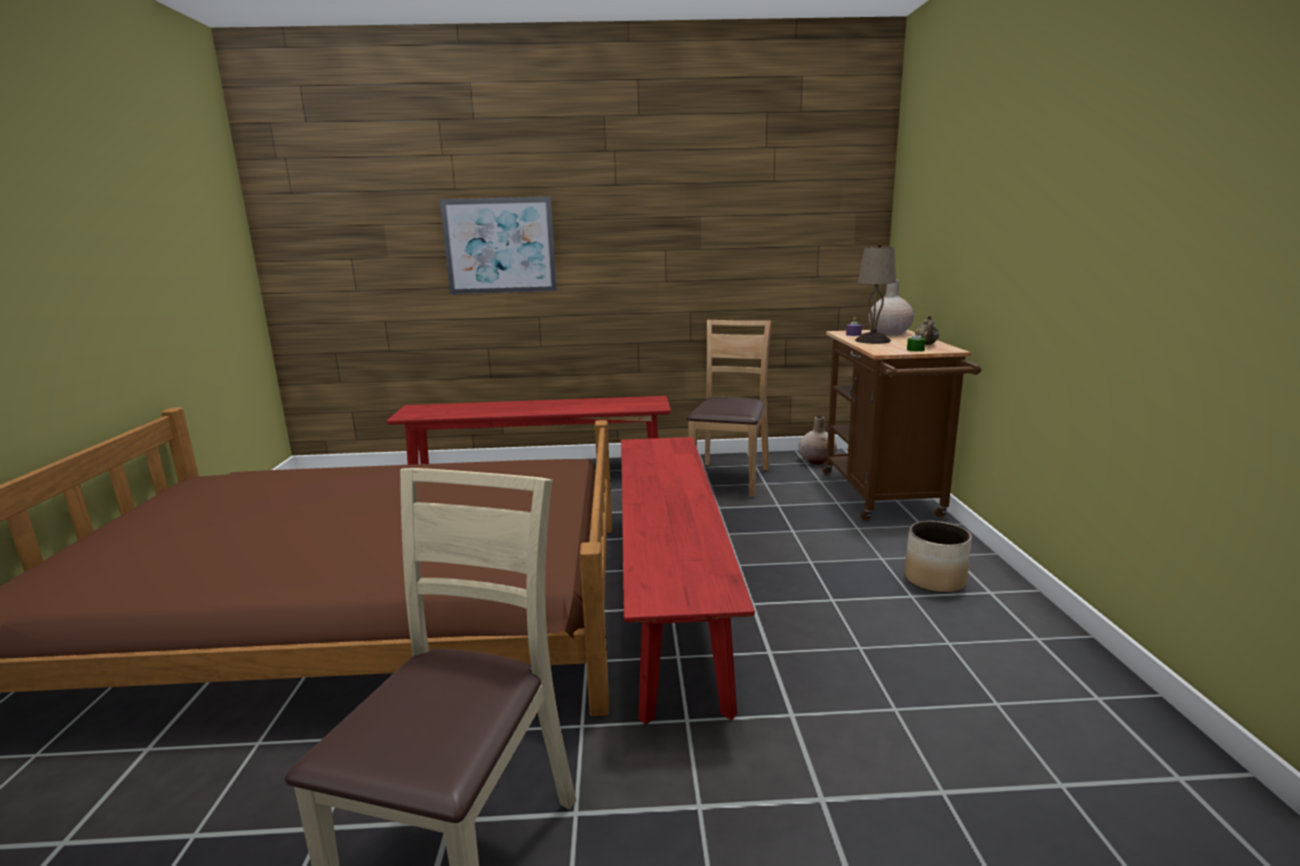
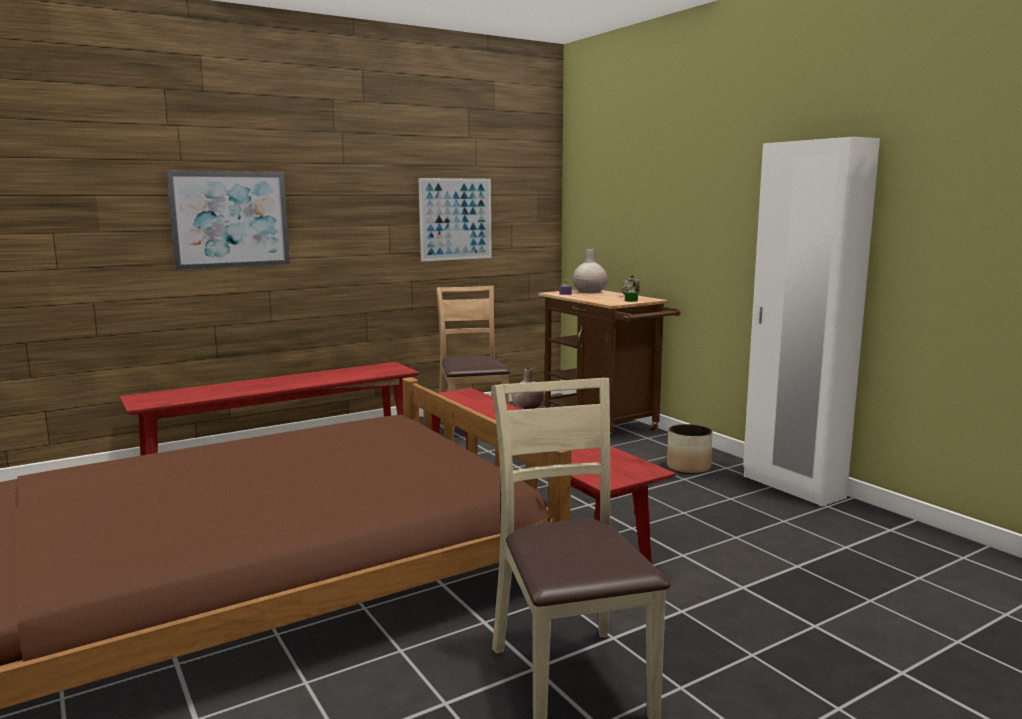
camera: 30 degrees left, 5 degrees down
(745, 243) = (455, 219): none -> picture
(872, 340) = (588, 297): beige table lamp -> none
(1066, 649) = (792, 487): none -> white wardrobe

